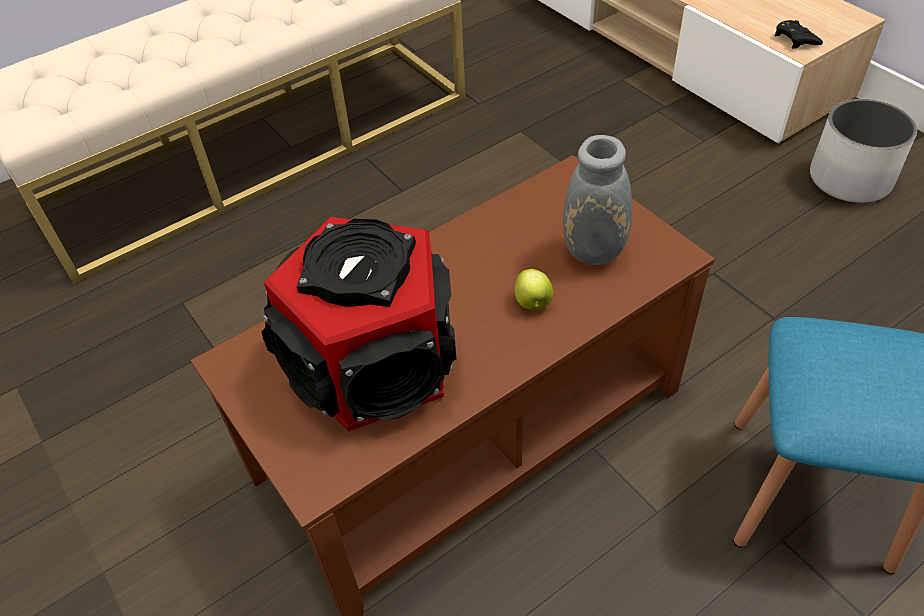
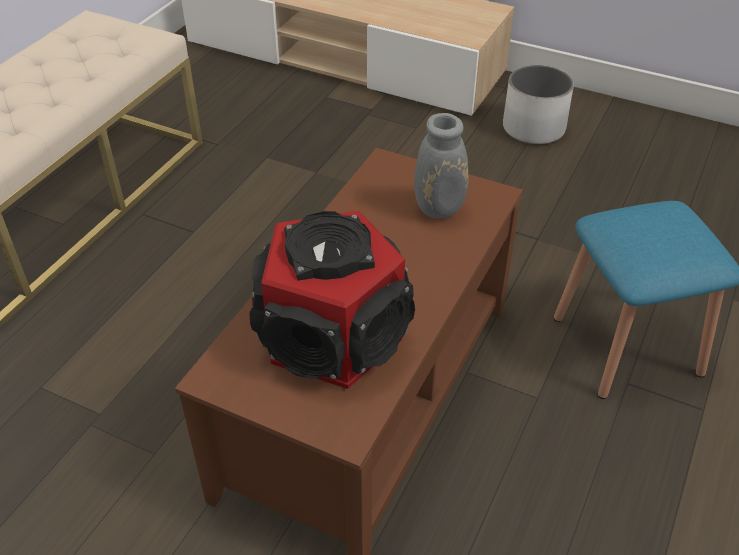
camera: 30 degrees left, 5 degrees down
(533, 303) = (420, 257): apple -> none
(795, 39) = (462, 32): black game controller -> none

